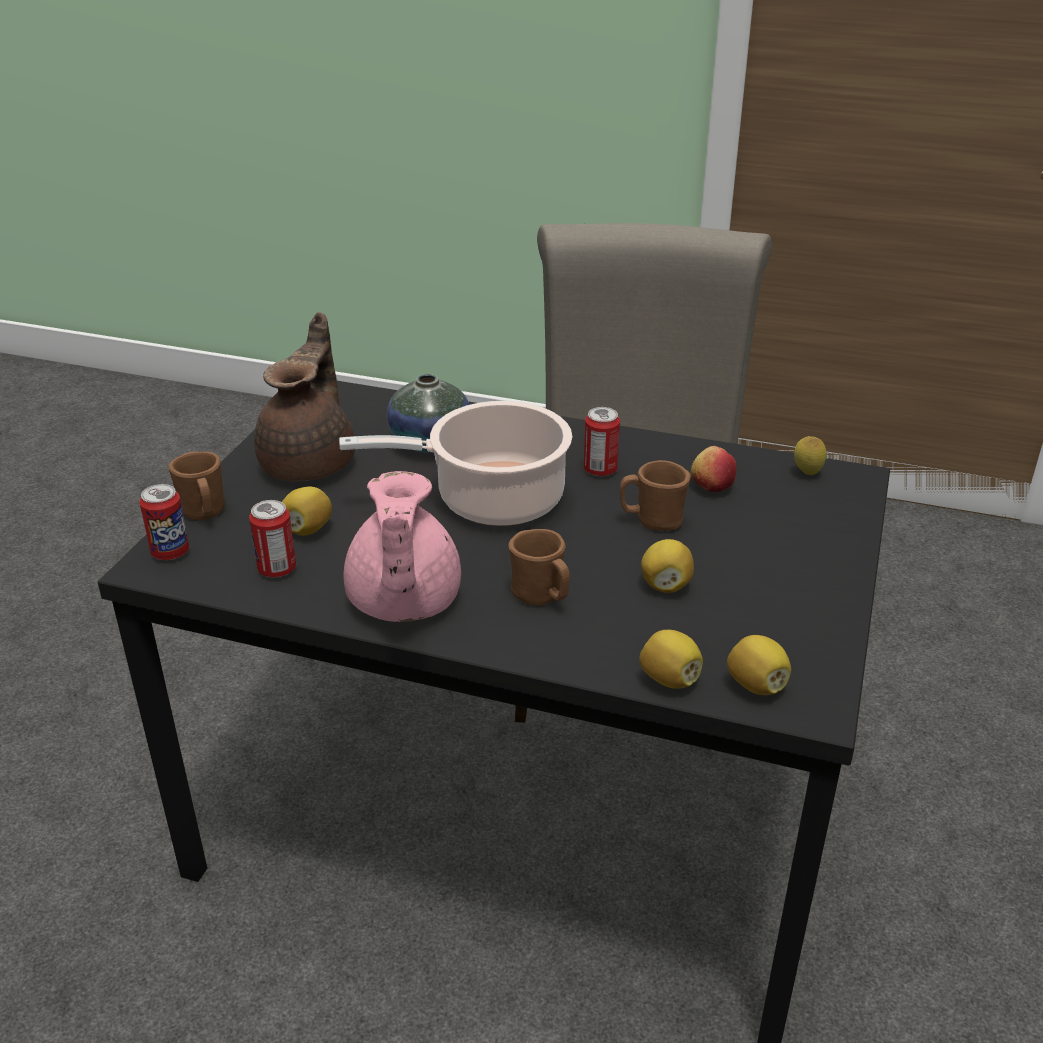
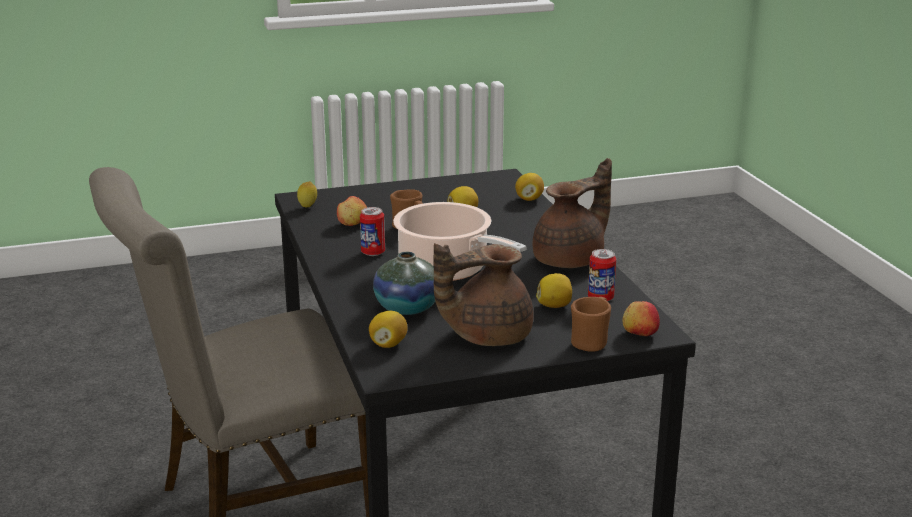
camera: 125 degrees left, 10 degrees down
(170, 552) = (639, 333): can -> apple
(402, 602) = (571, 260): pink teapot -> brown teapot
(542, 597) = (515, 234): brown mug -> none
(756, 685) = (507, 186): lemon -> lemon (388, 344)

